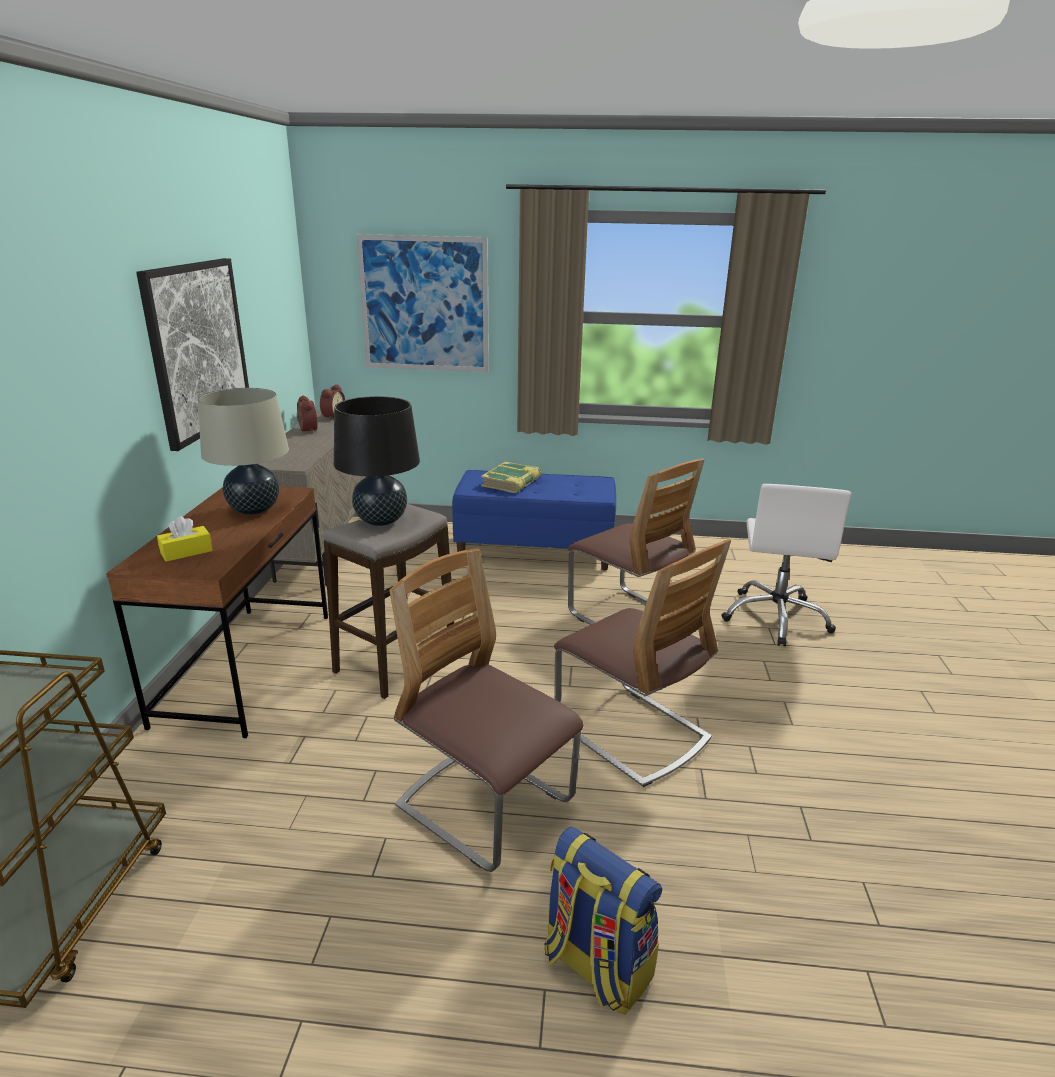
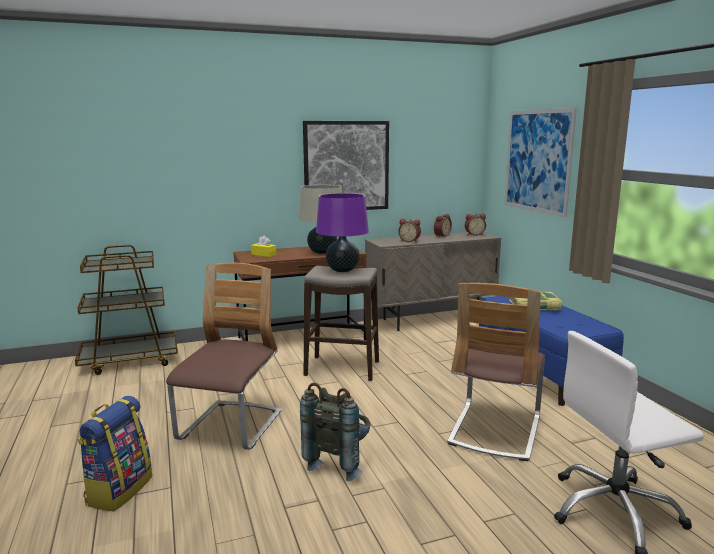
camera: 65 degrees right, 10 degrees down
(304, 450) = (409, 241): none -> alarm clock
(381, 520) = (342, 270): black table lamp -> purple table lamp
(631, 732) = (339, 461): chair -> grey backpack

